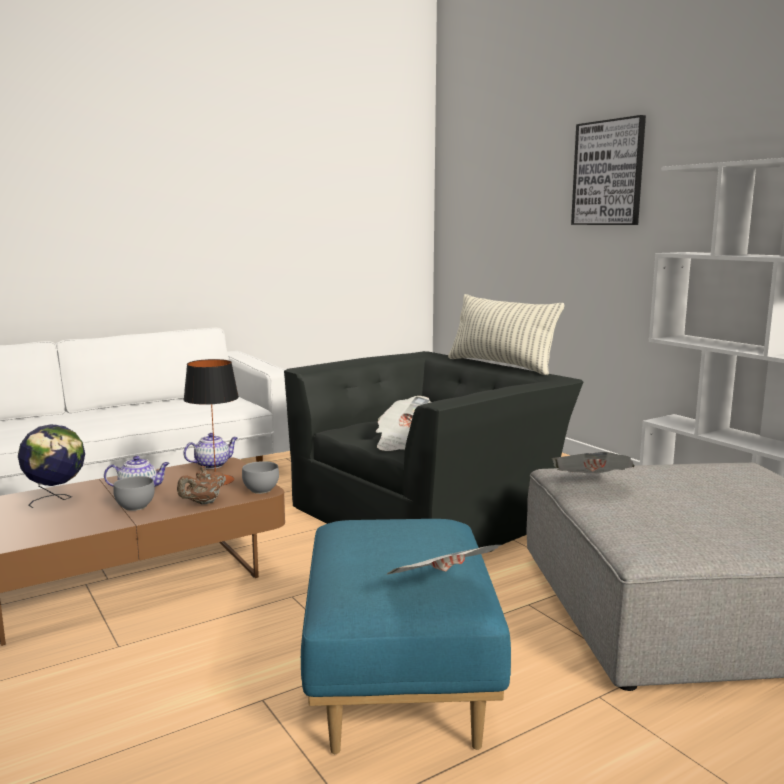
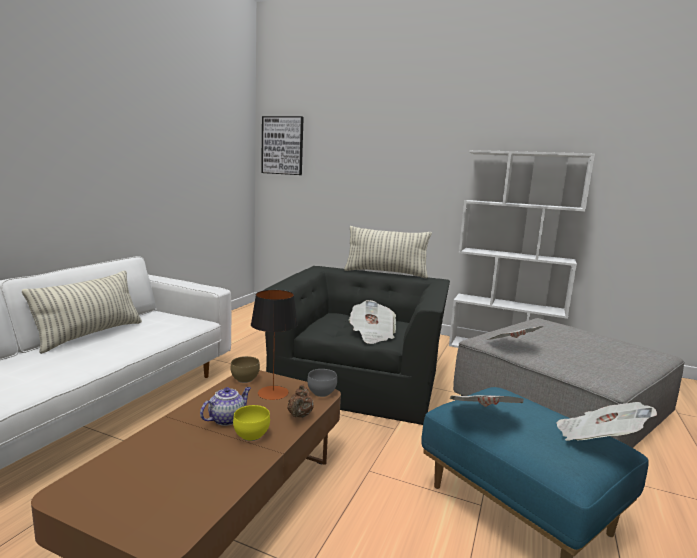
camera: 35 degrees left, 0 degrees up
(56, 499) = (161, 449): globe -> none
(134, 507) = (251, 436): grey bowl -> yellow bowl
(138, 406) = (90, 335): none -> pillow
(213, 465) = (245, 379): teapot -> brown bowl
(349, 537) = (482, 417): none -> newspaper
(608, 173) = (410, 149): picture -> picture (282, 145)

